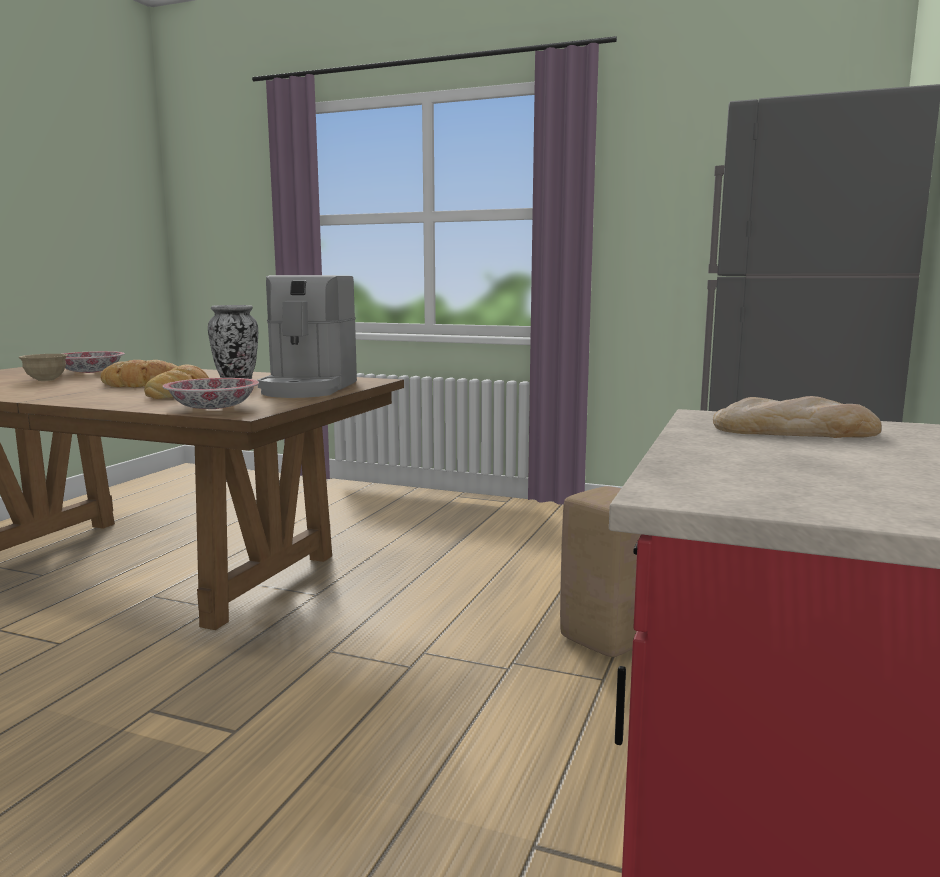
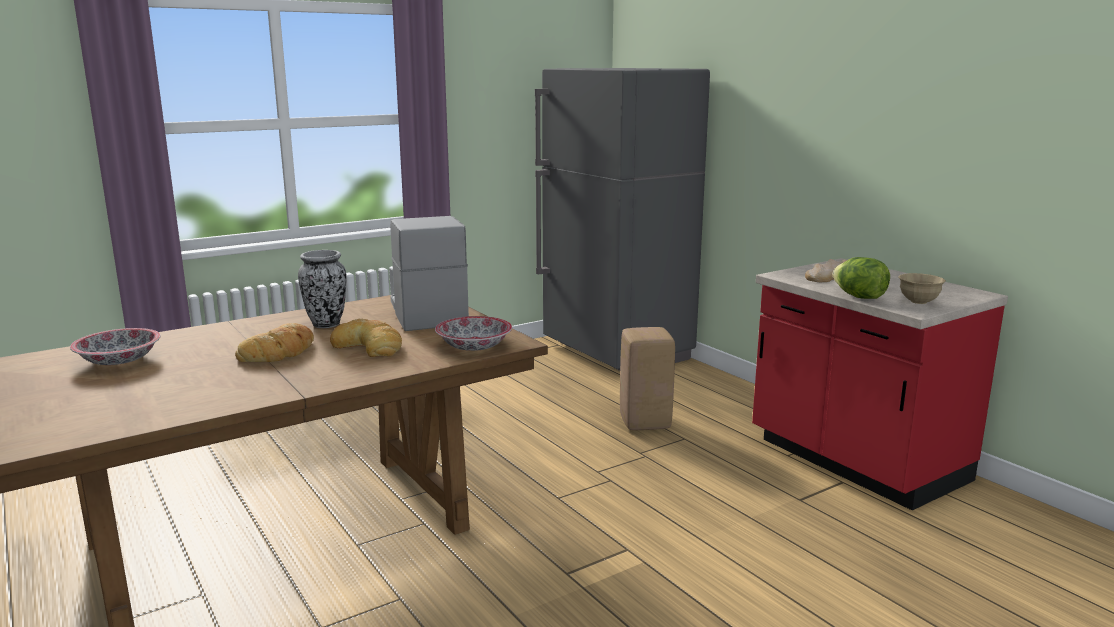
camera: 55 degrees left, 5 degrees up
(46, 380) = (146, 380): beige bowl -> beige bowl (919, 302)
(309, 388) = (427, 314): coffee machine -> coffee machine turned 150 degrees counterclockwise
(680, 455) = (859, 297): none -> lettuce

